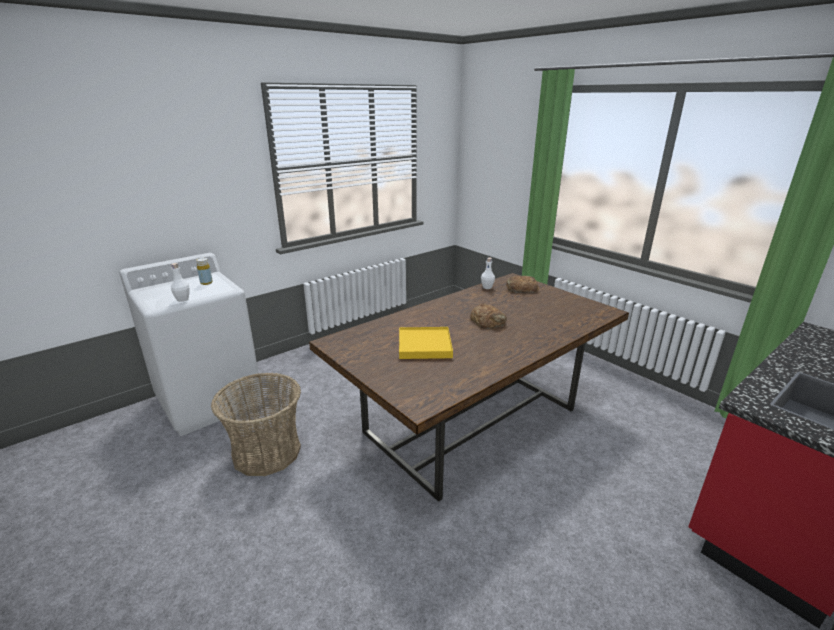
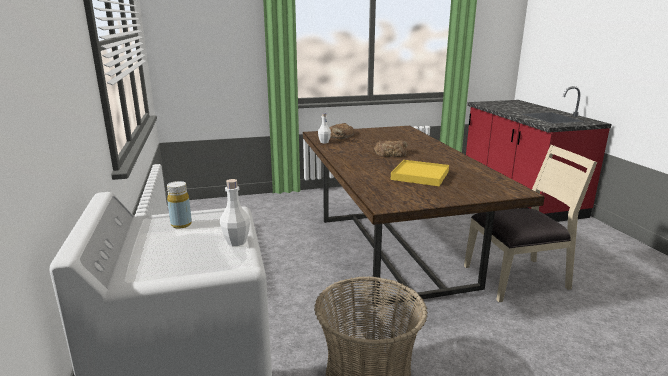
camera: 65 degrees left, 5 degrees down
(485, 529) = (517, 278): none -> beige chair

